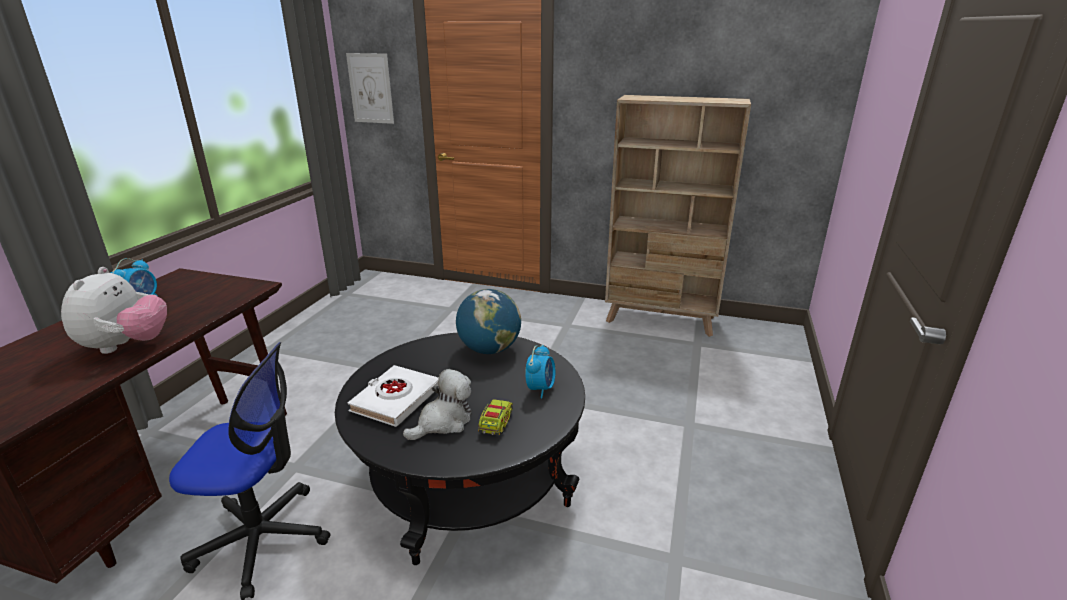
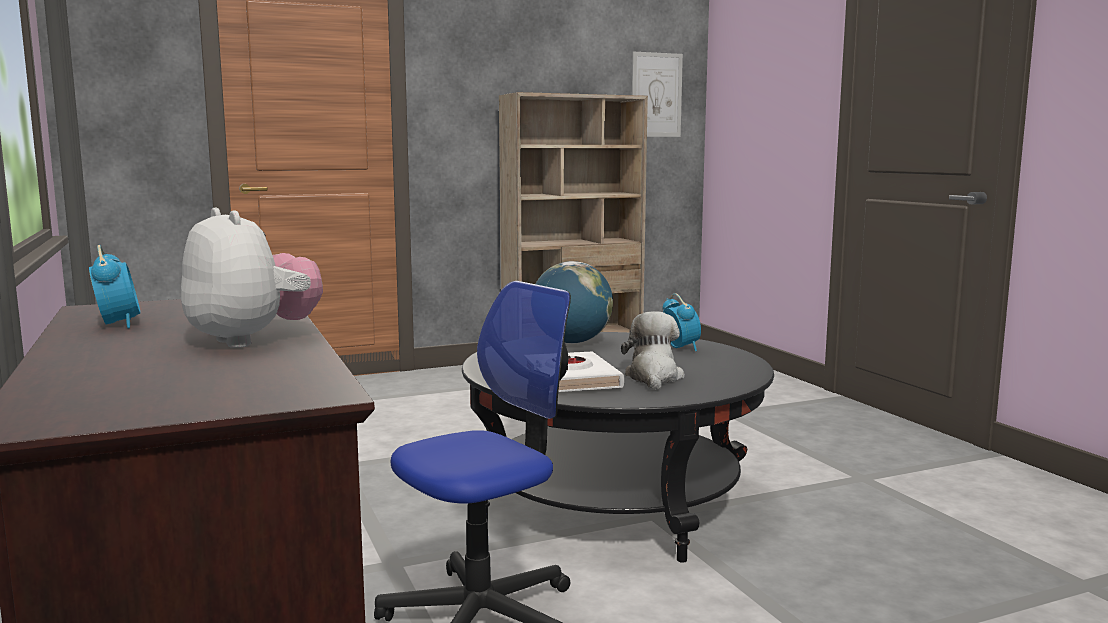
camera: 40 degrees left, 15 degrees down
(370, 88) = (111, 90): picture -> picture (656, 95)
(495, 423) = (698, 368): toy truck -> none

